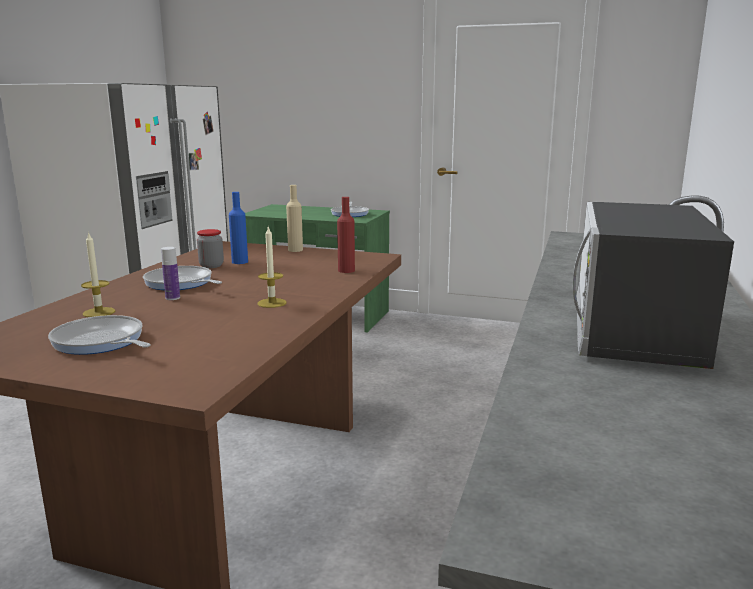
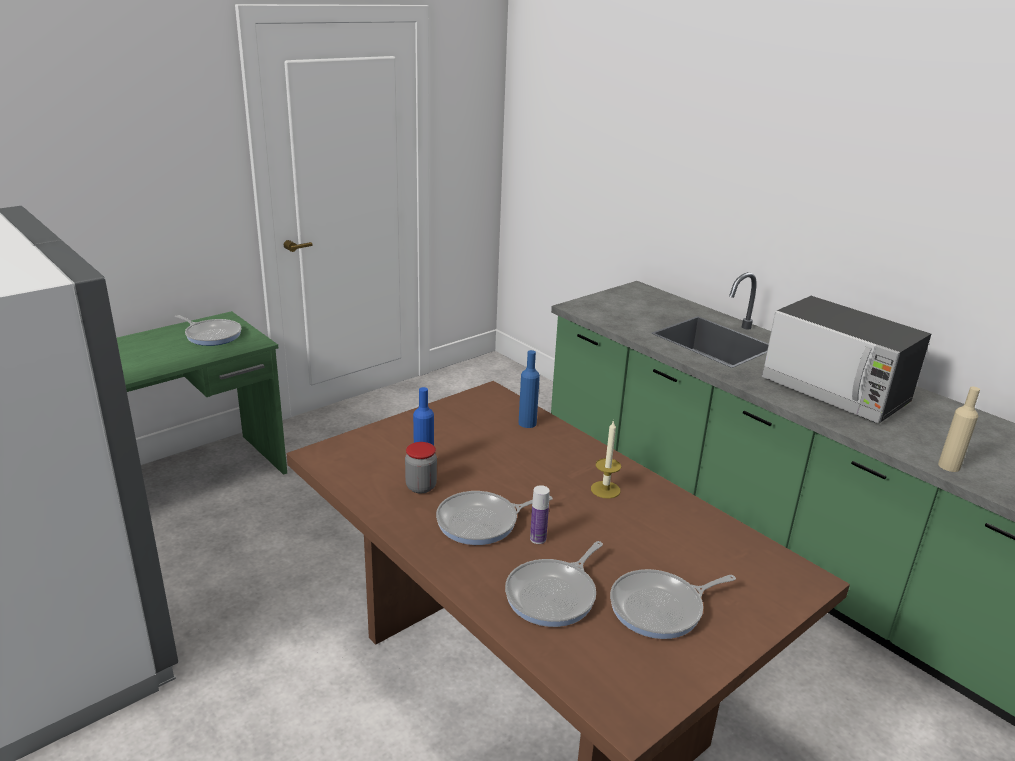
camera: 60 degrees left, 10 degrees up
(99, 312) = (554, 595): candle -> frying pan
(295, 250) = (408, 422): beige bottle -> beige bottle (949, 466)
(346, 270) = (527, 423): red bottle -> blue bottle

